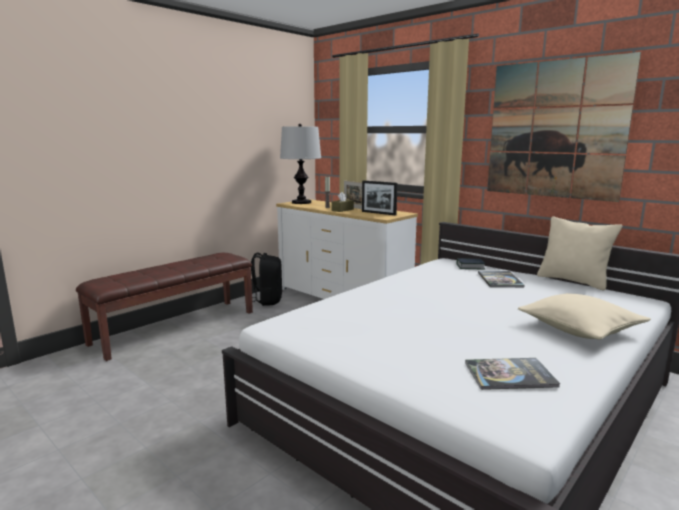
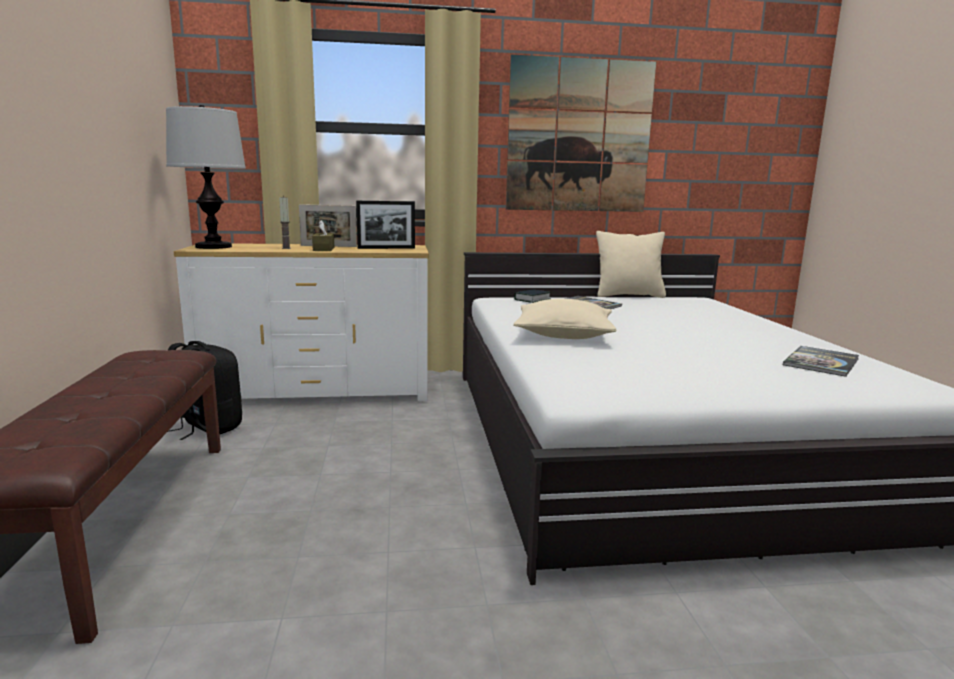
camera: 50 degrees left, 0 degrees up
(579, 329) = (741, 324): beige pillow -> beige pillow (564, 334)

